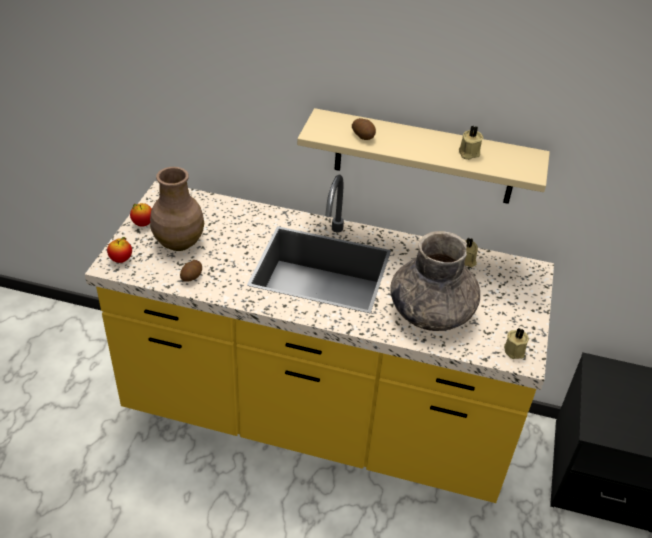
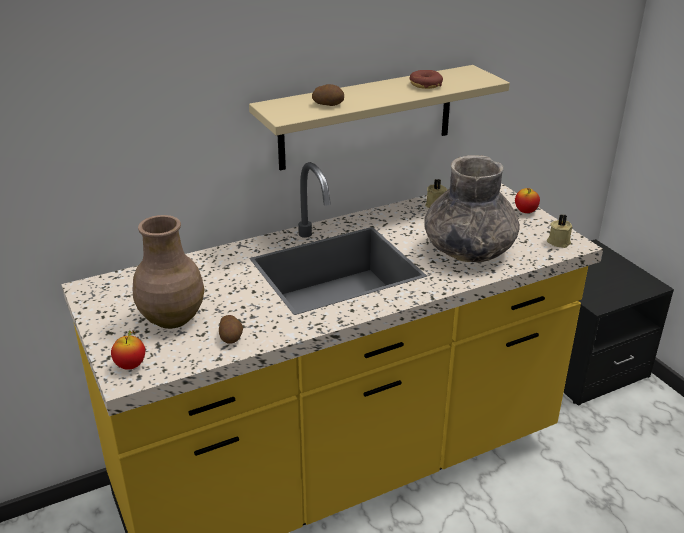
camera: 40 degrees left, 10 degrees down
(143, 224) = (106, 324): apple -> apple (525, 212)
(468, 153) = (425, 85): beige candle -> donut

